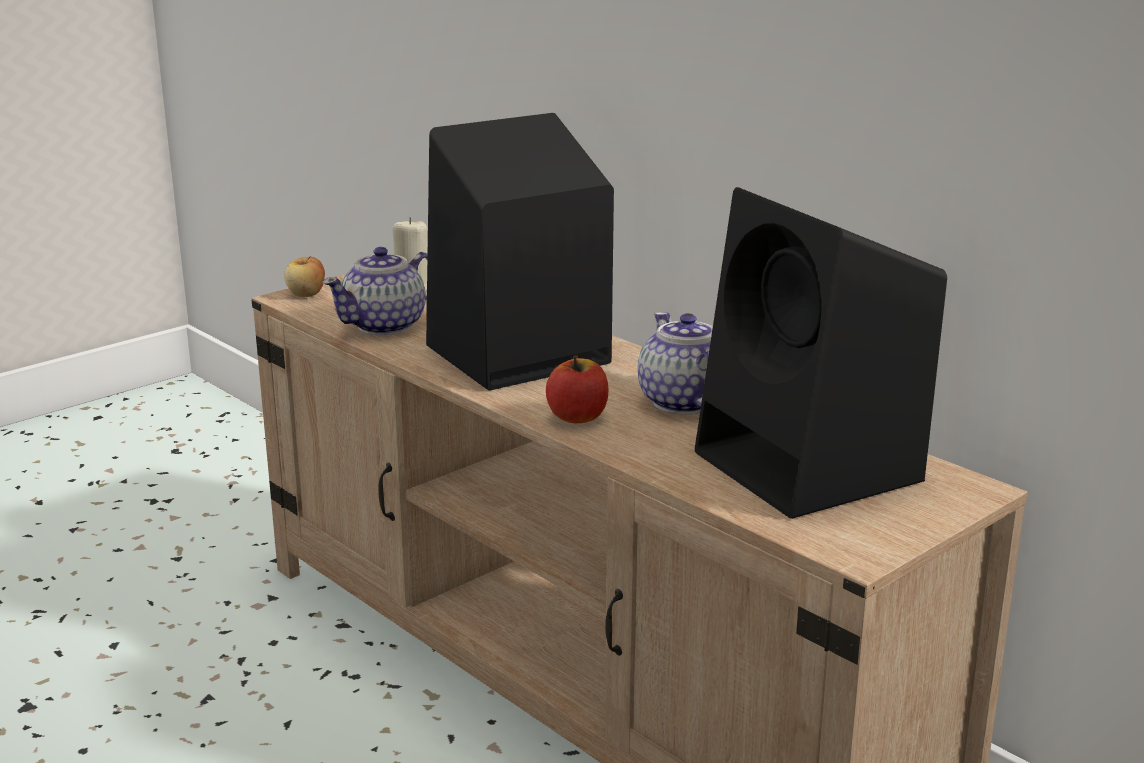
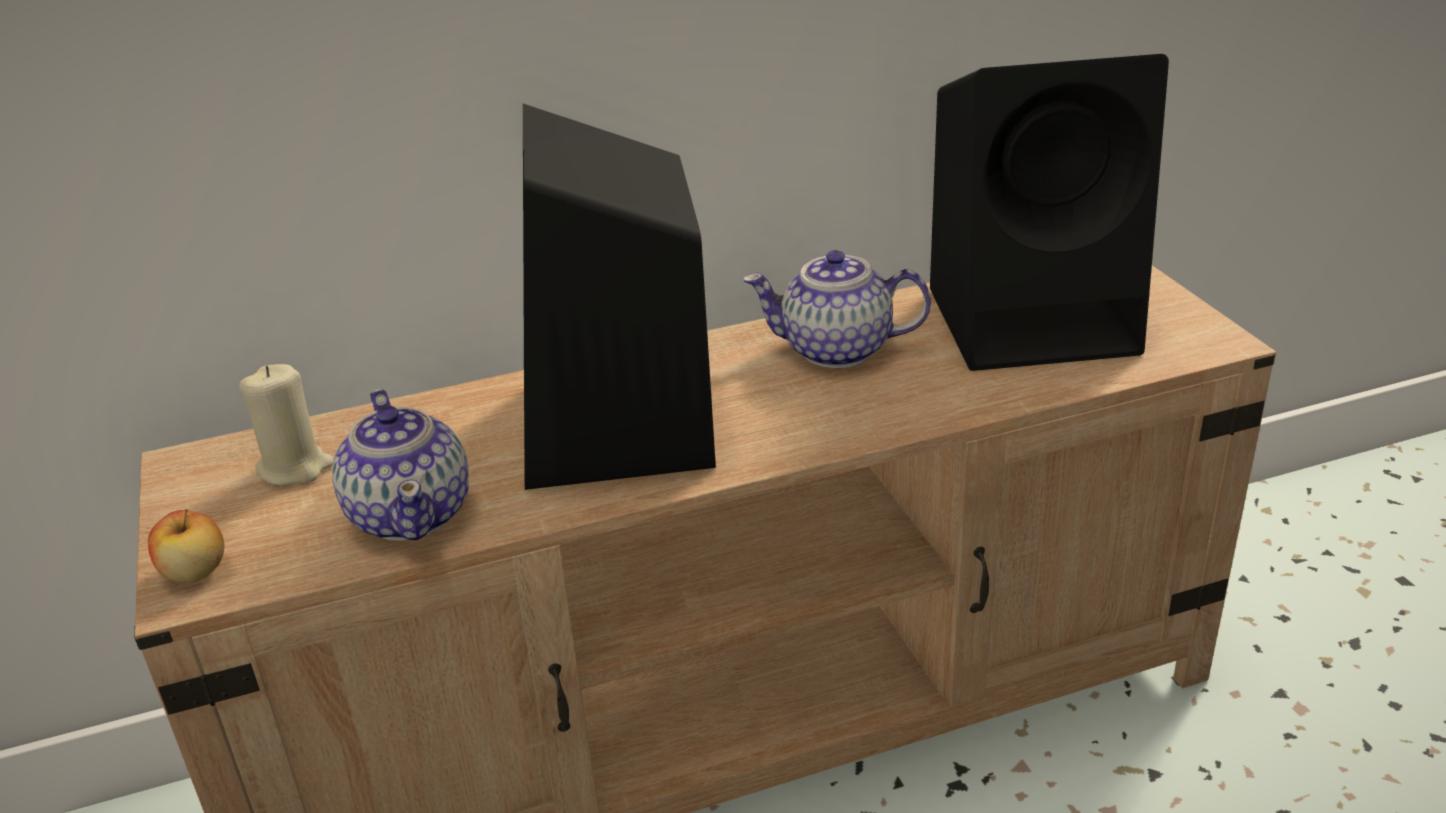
camera: 65 degrees left, 10 degrees up
(577, 417) = (836, 421): apple -> none

